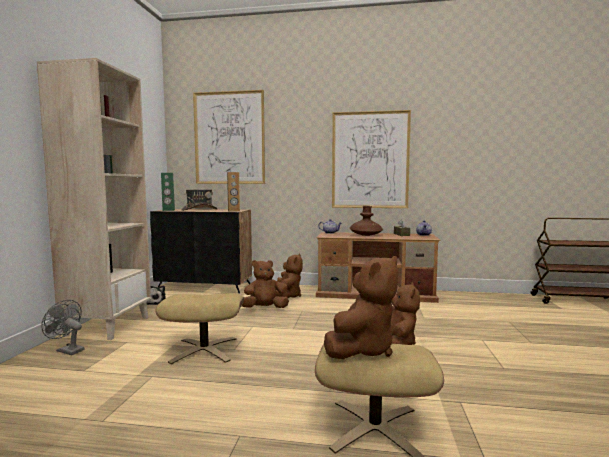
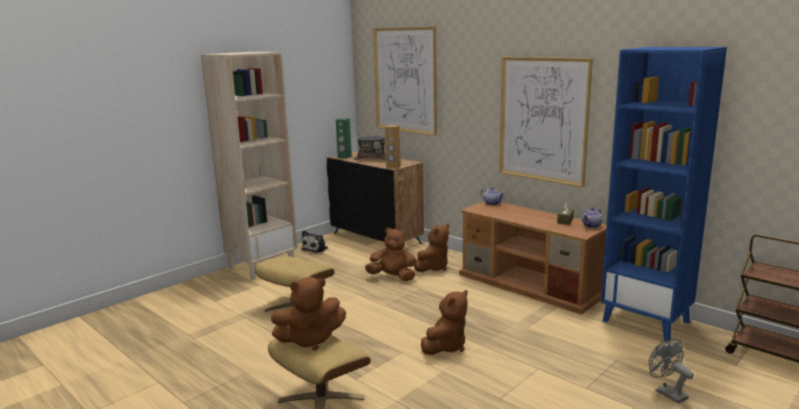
camera: 35 degrees right, 10 degrees up
(67, 350) = (221, 282): grey fan -> grey fan (666, 393)
(366, 235) = (520, 215): brown vase -> none
(478, 298) = (646, 321): none -> blue bookcase

